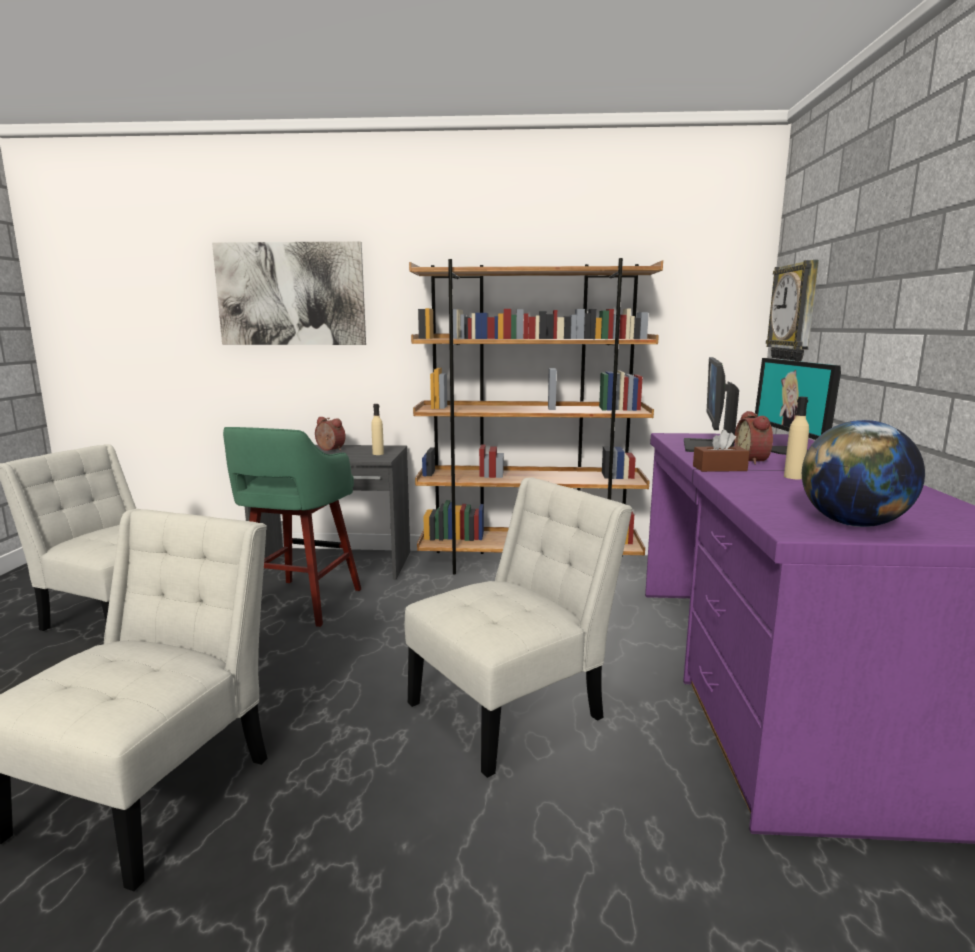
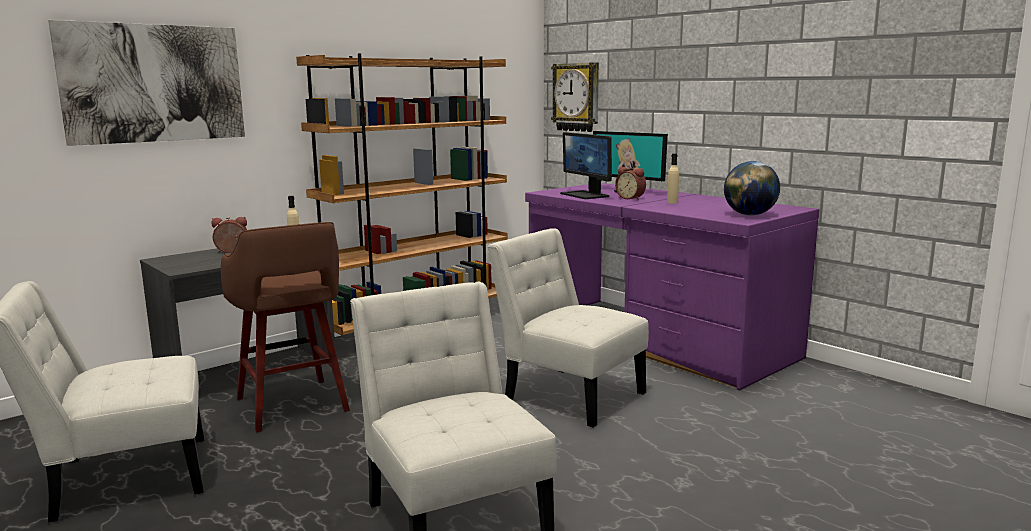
camera: 45 degrees left, 0 degrees up
(300, 604) = (292, 406): green stool -> brown stool
(513, 707) = (568, 394): white chair -> white chair turned 60 degrees counterclockwise
(719, 468) = (631, 204): brown tissue box -> none

